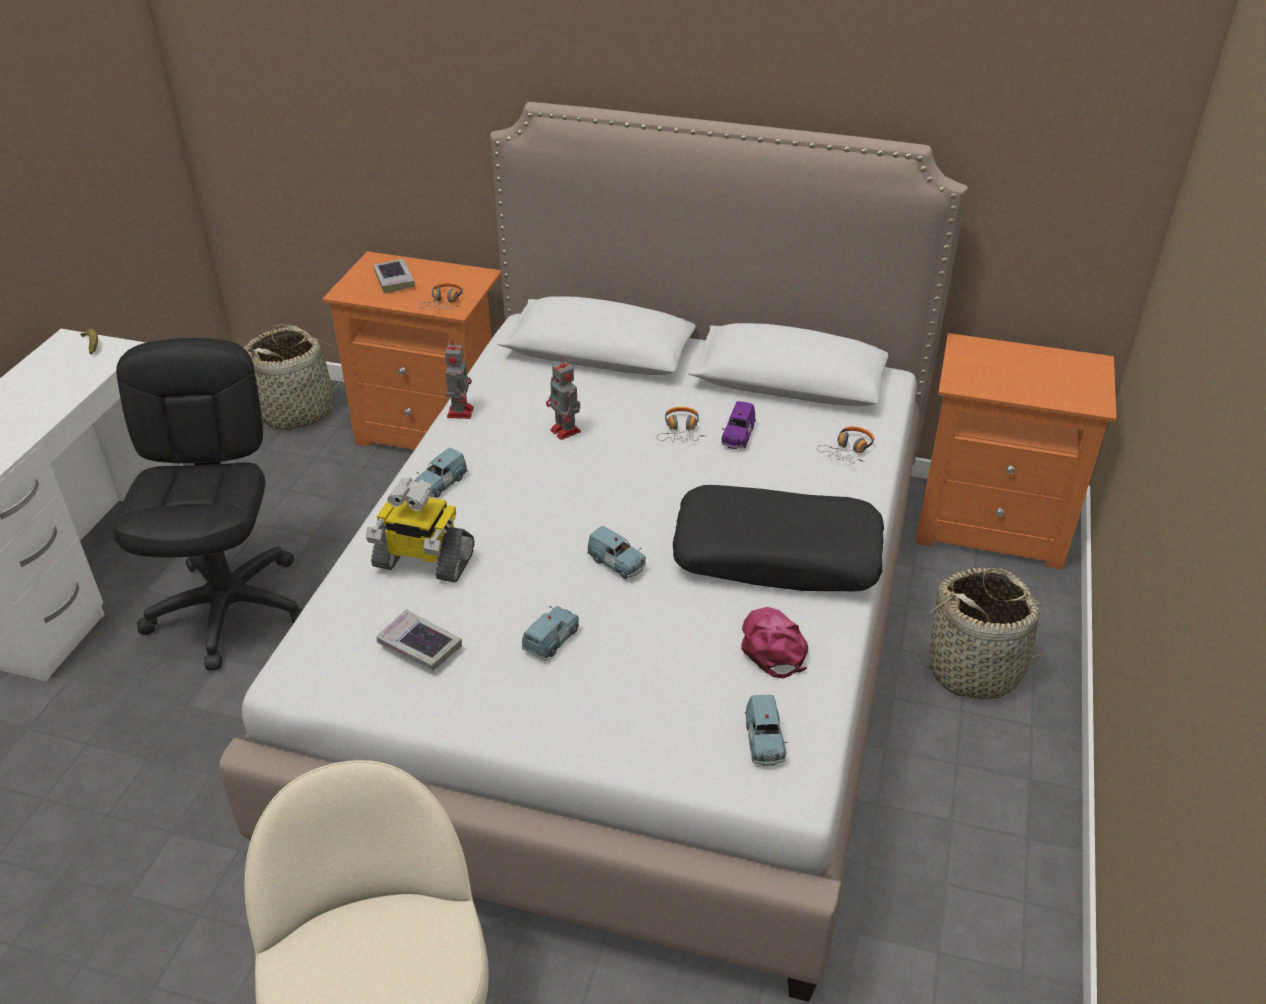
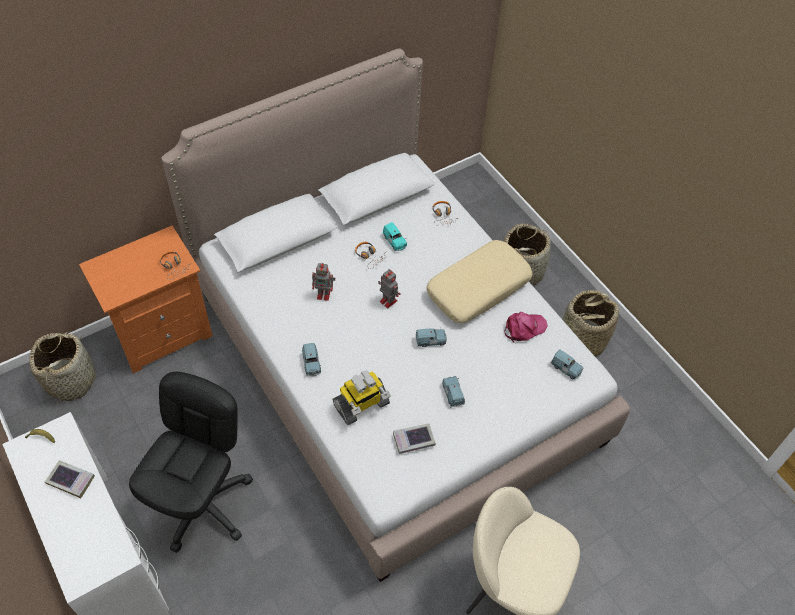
camera: 50 degrees left, 15 degrees up
(230, 608) = (203, 504): black office chair -> black office chair turned 75 degrees clockwise
(394, 280) = (125, 271): book -> book (71, 480)
(460, 411) = (264, 321): toy robot -> toy robot (387, 300)
(737, 436) = (394, 241): purple toy car -> turquoise toy car
(773, 646) = (524, 328): pink cap -> pink cap turned 120 degrees clockwise
(777, 554) = (478, 287): black pillow -> beige pillow
(961, 826) = (581, 339): none -> basket
(992, 525) = (459, 197): orange nightstand -> none

